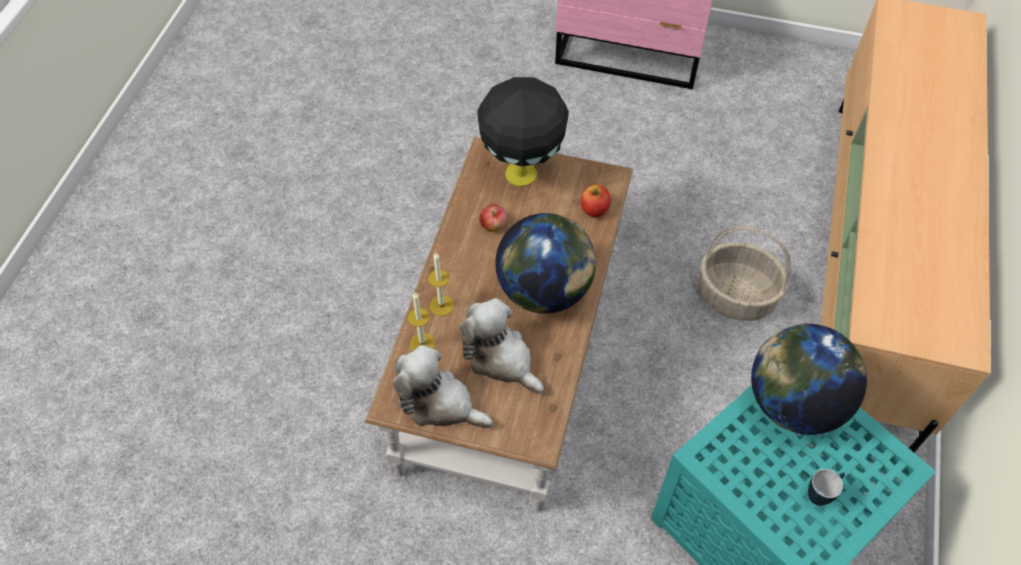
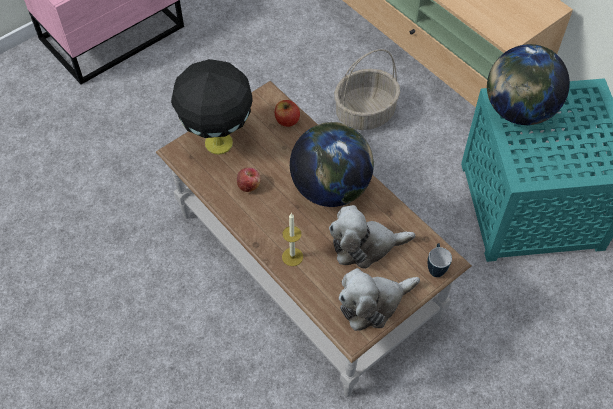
camera: 55 degrees left, 0 degrees up
(422, 343) = (315, 287): candle -> none
(821, 494) = (586, 137): mug -> mug (436, 267)

